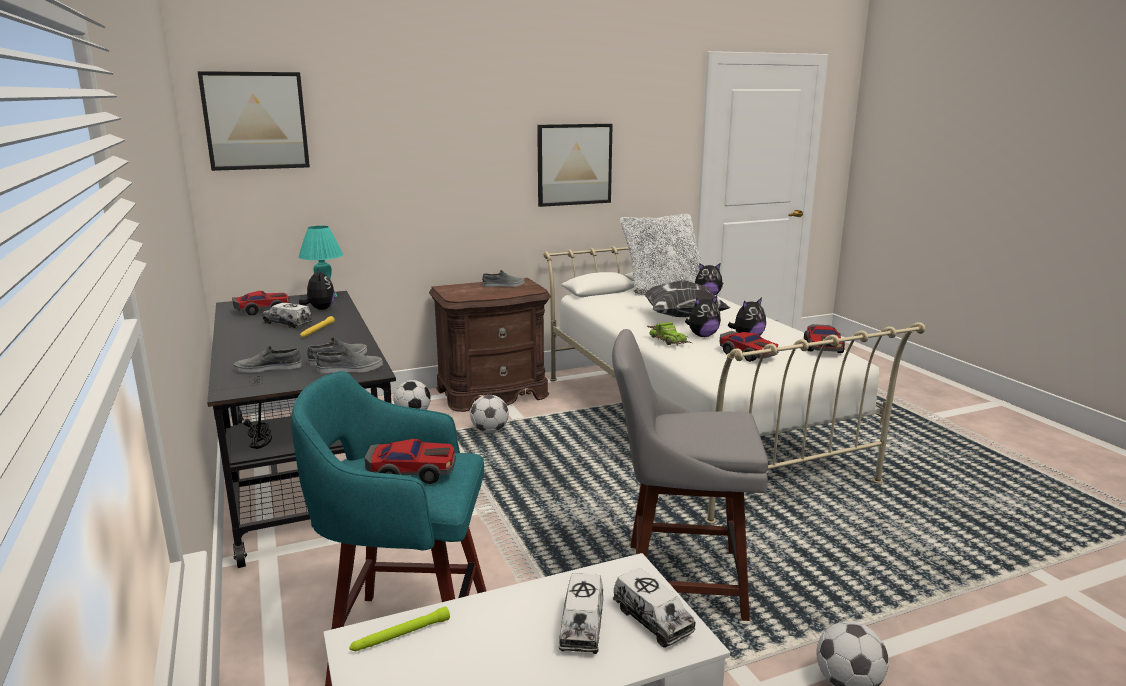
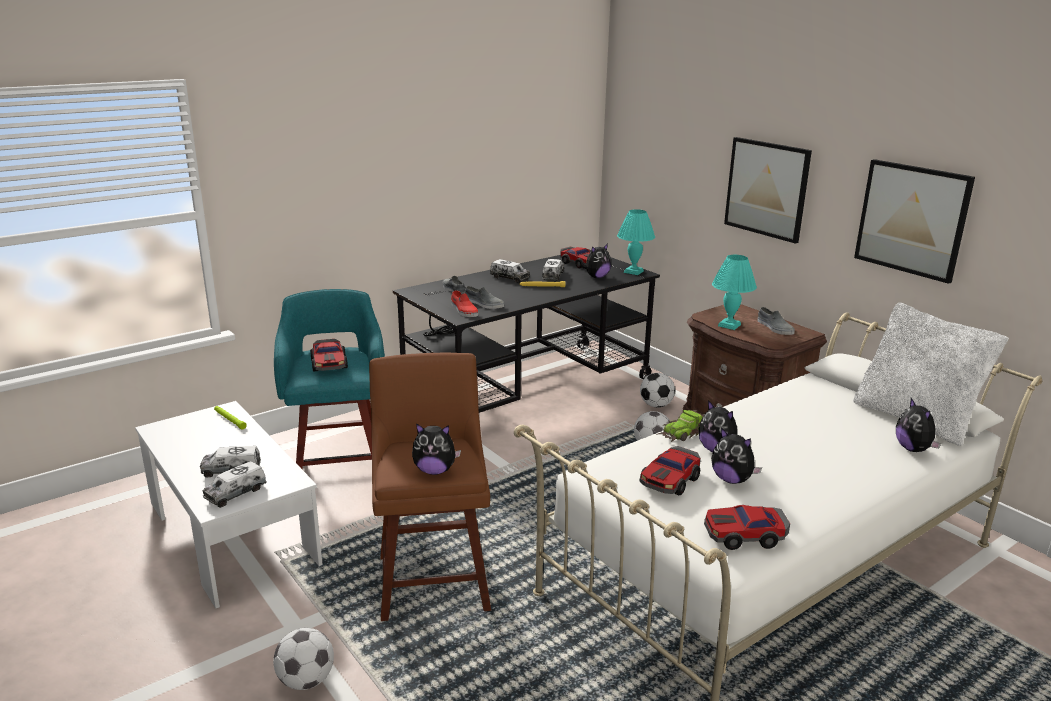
camera: 75 degrees right, 5 degrees up
(255, 121) = (643, 112): picture -> picture (767, 188)
(263, 340) = (509, 278): none -> toy truck
(350, 369) = (464, 310): grey shoe -> red shoe
(486, 294) = (730, 325): none -> turquoise table lamp
(677, 580) = (433, 578): grey stool -> brown stool
(678, 316) = (784, 433): pillow -> none
(733, 428) = (435, 470): none -> plush toy

